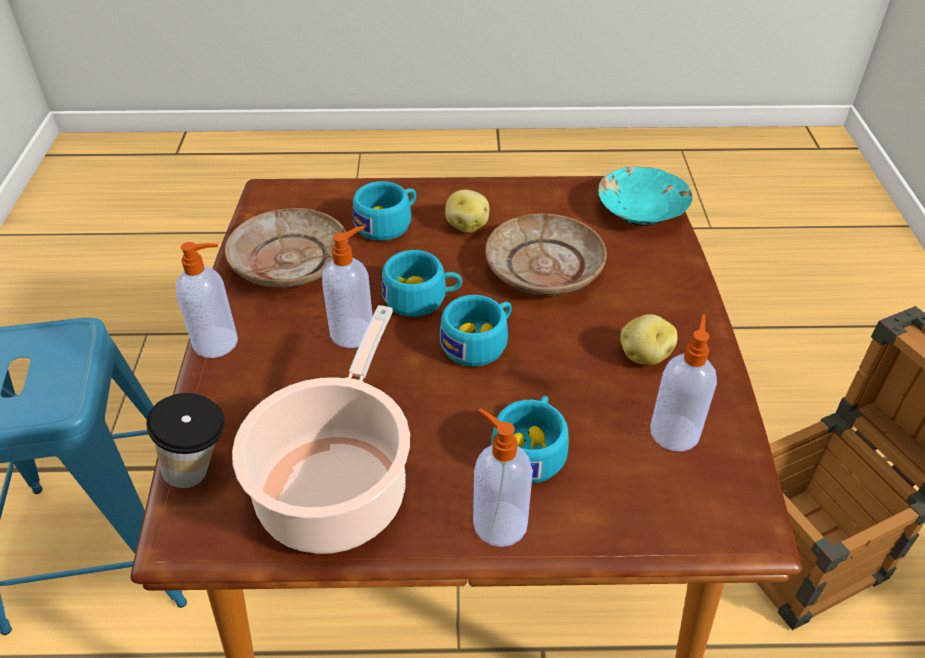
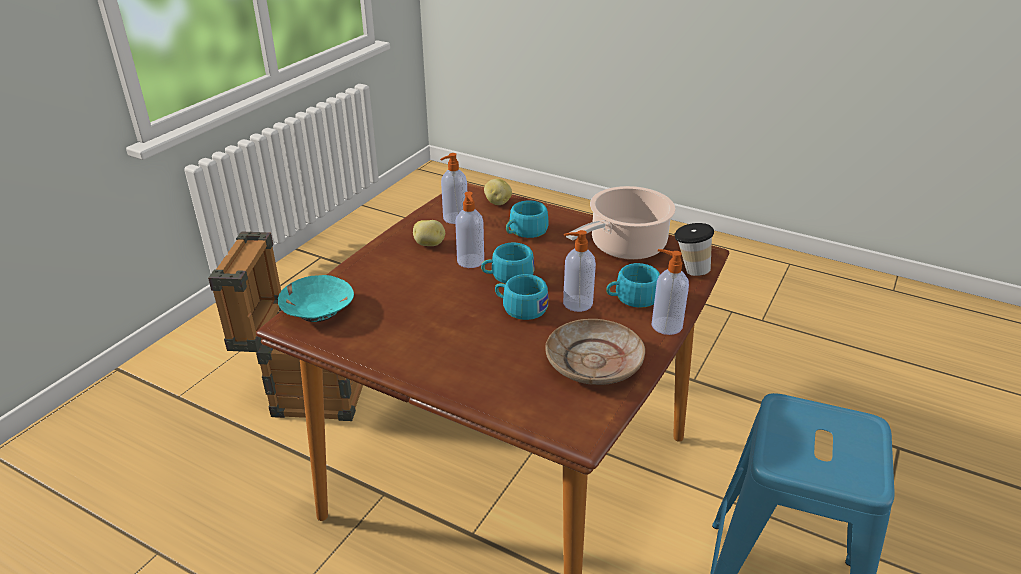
camera: 150 degrees left, 10 degrees down
(388, 223) = (500, 366): turquoise cup -> turquoise cup (632, 298)
(467, 225) = (445, 343): potato -> potato (497, 202)
(498, 522) = (561, 218): soap dispenser -> soap dispenser (471, 261)
(544, 268) = (428, 299): beige plate -> none

